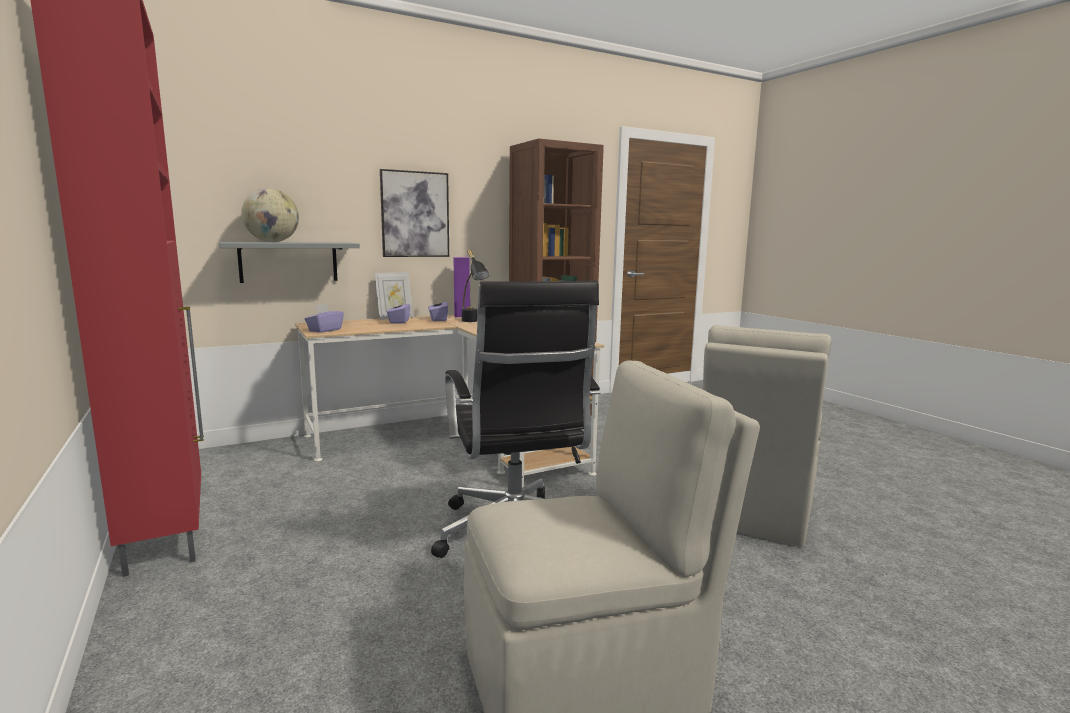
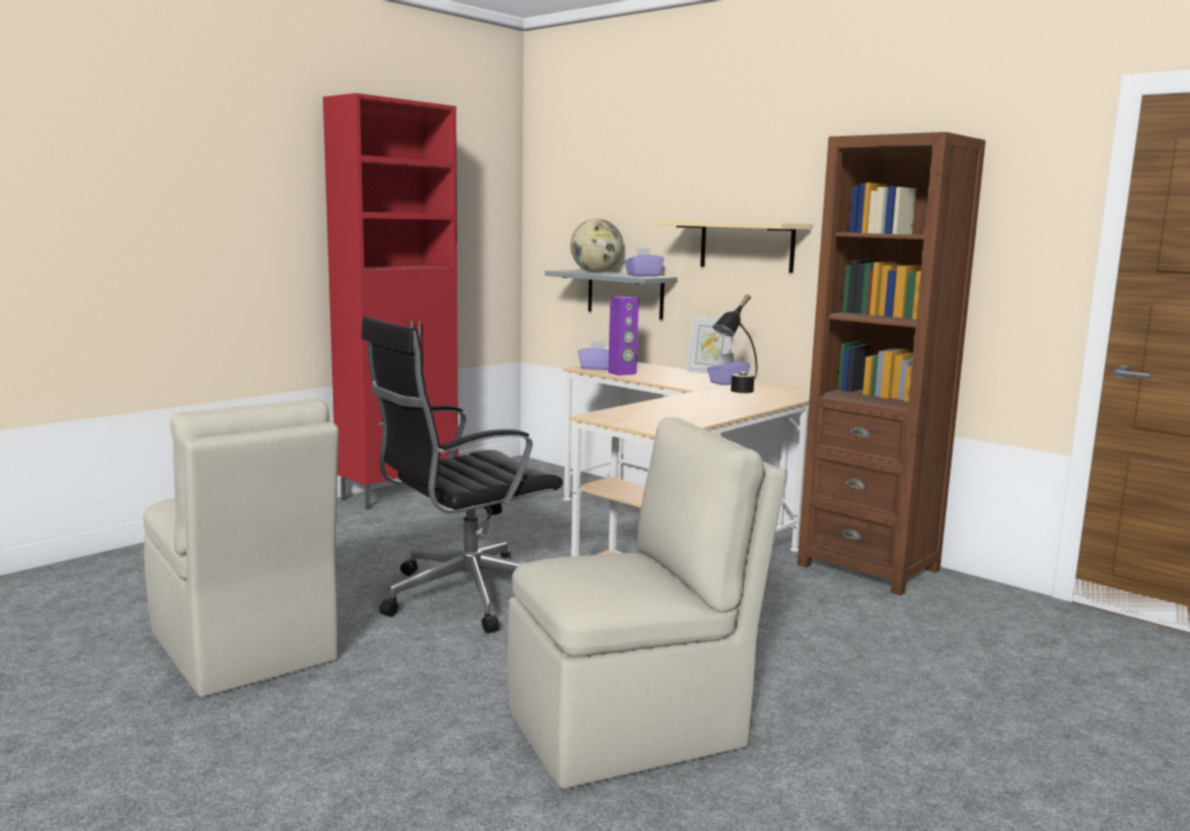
camera: 70 degrees right, 0 degrees up
(399, 322) = (684, 376): purple tissue box -> purple tissue box (643, 275)
(415, 214) = (746, 245): picture -> beige shelf
(462, 316) = (774, 386): purple speaker -> purple speaker (622, 373)
(753, 510) = (632, 728): beige chair -> beige chair turned 150 degrees clockwise

